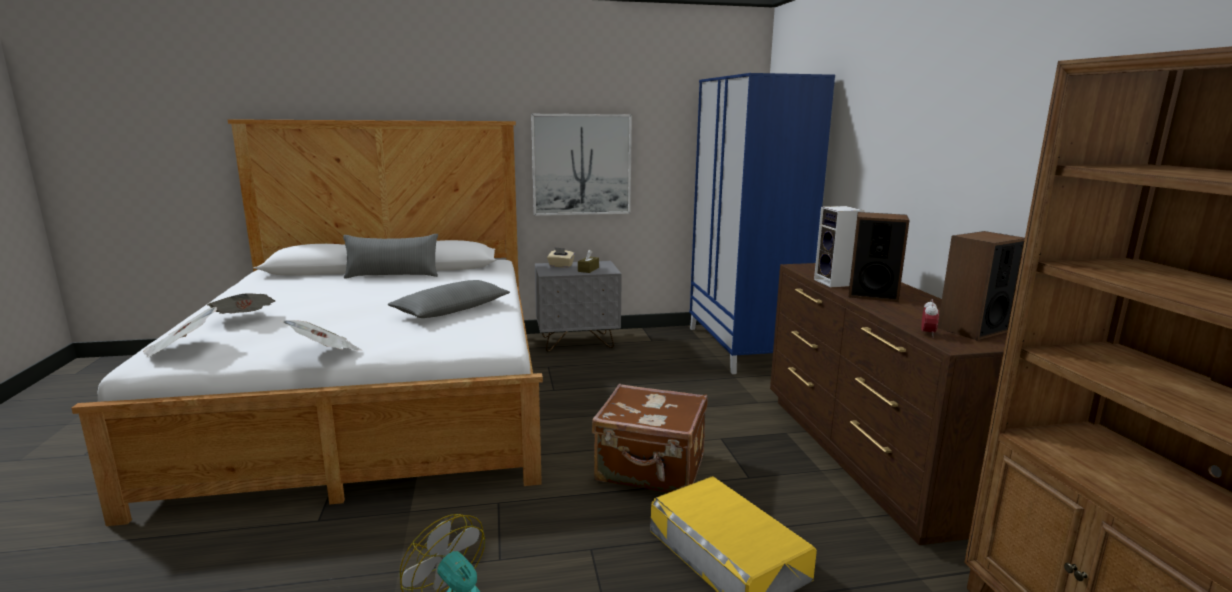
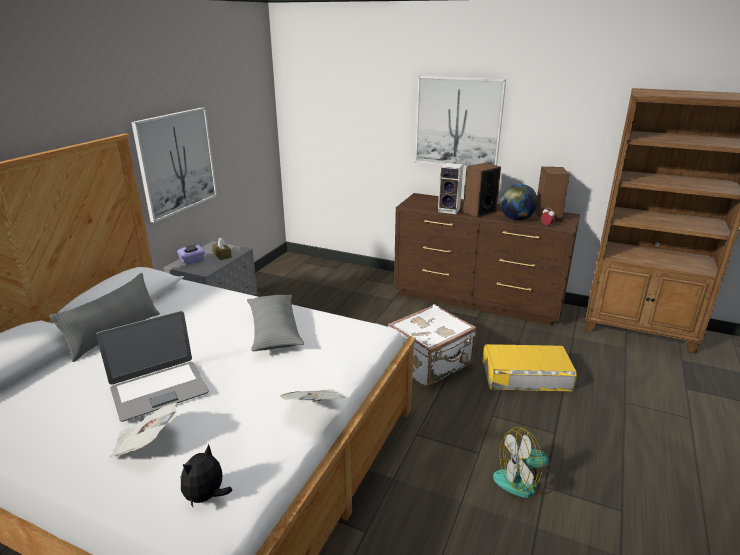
camera: 55 degrees left, 10 degrees up
(181, 350) = (206, 496): newspaper -> plush toy
(317, 303) = (159, 390): none -> laptop
(560, 266) = (192, 261): beige tissue box -> purple tissue box
(651, 469) = (431, 364): brown suitcase -> white suitcase
(743, 347) = (319, 270): blue wardrobe -> none
(902, 315) = (516, 219): none -> globe
(908, 152) = (458, 123): none -> picture

